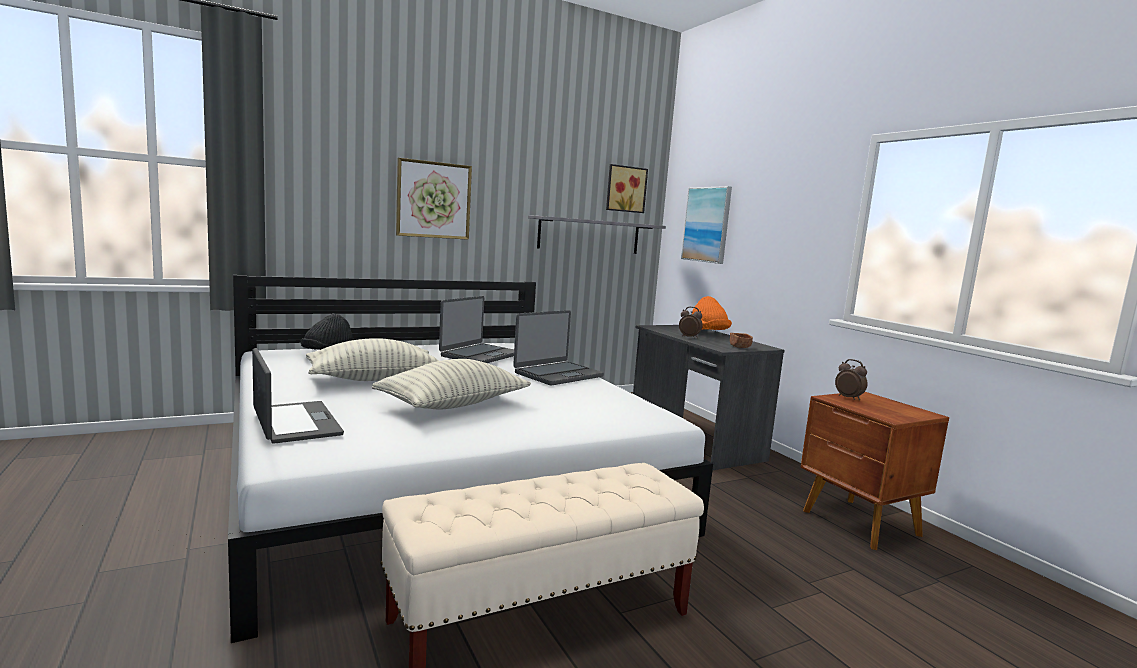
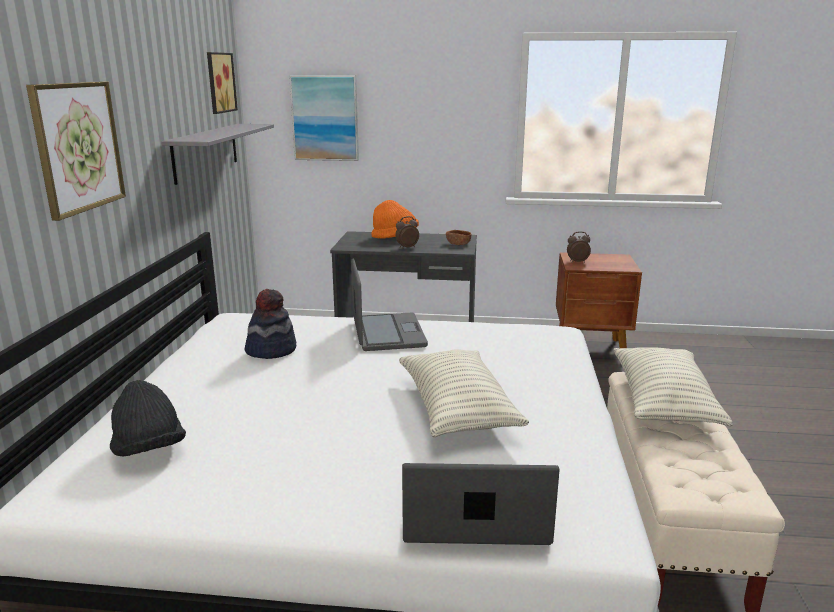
camera: 55 degrees left, 10 degrees up
(374, 379) = (312, 436): pillow -> pillow (663, 403)
(479, 355) = (271, 350): laptop -> hat

